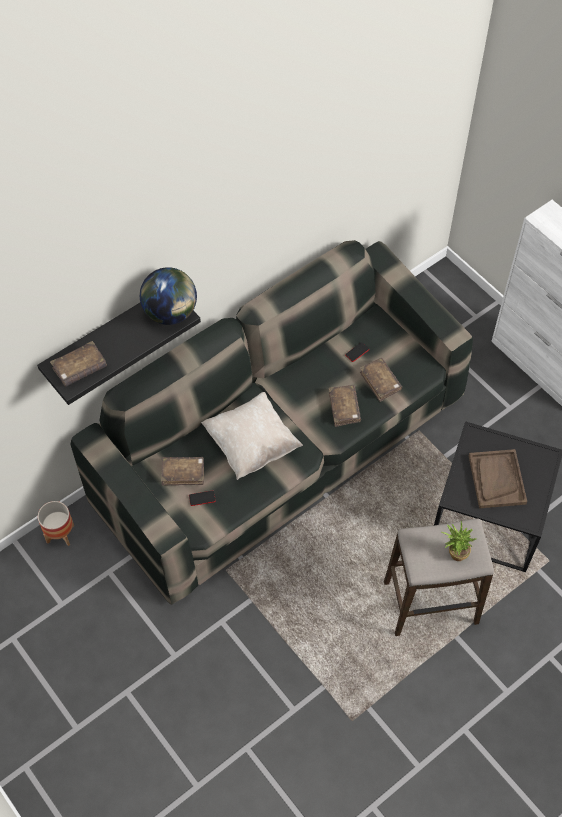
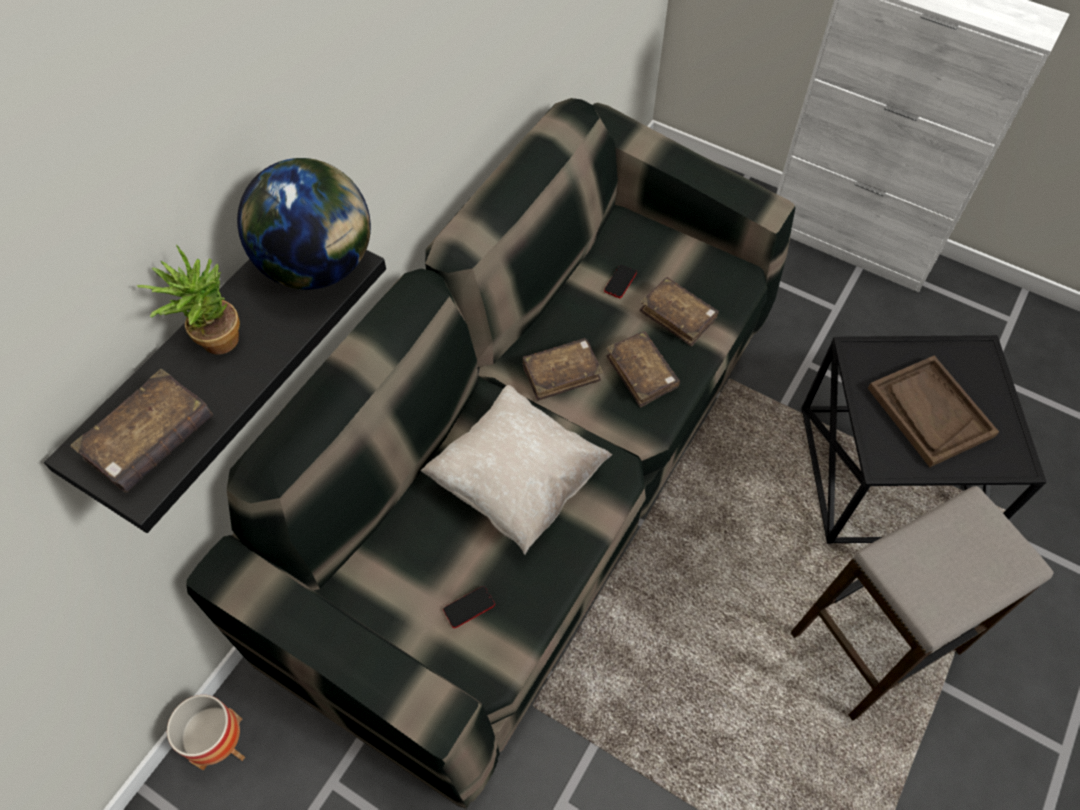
camera: 20 degrees left, 0 degrees up
(183, 473) = (418, 572): brown book -> brown book (561, 374)
(454, 553) = (975, 563): potted plant -> potted plant (213, 340)

